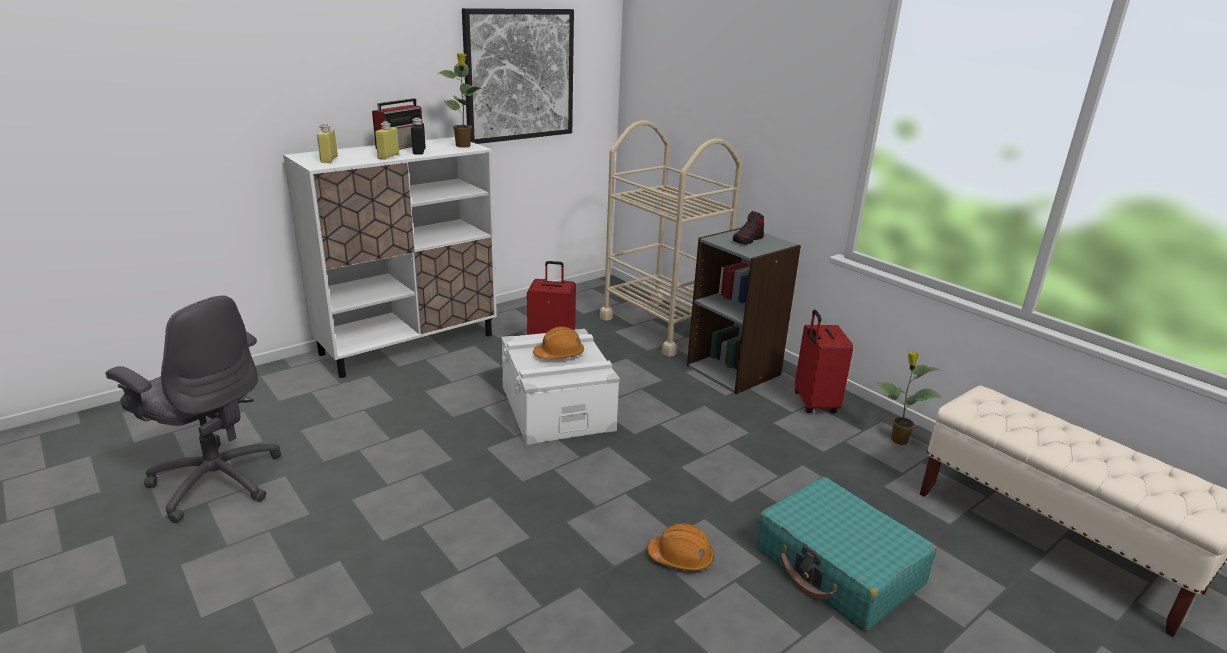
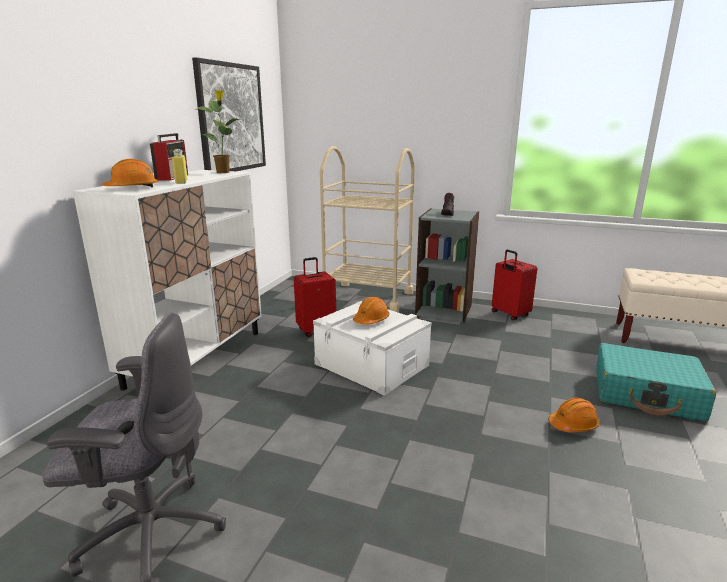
camera: 30 degrees left, 5 degrees down
(329, 160) = (132, 188): yellow bottle -> orange hard hat
(419, 151) = (198, 177): black bottle -> none
(898, 440) = (573, 320): potted plant -> none

